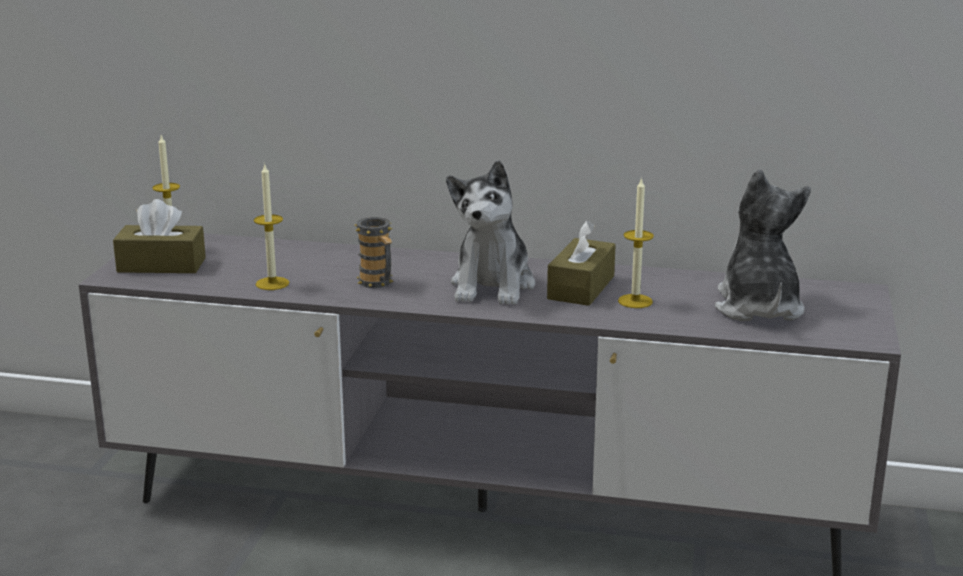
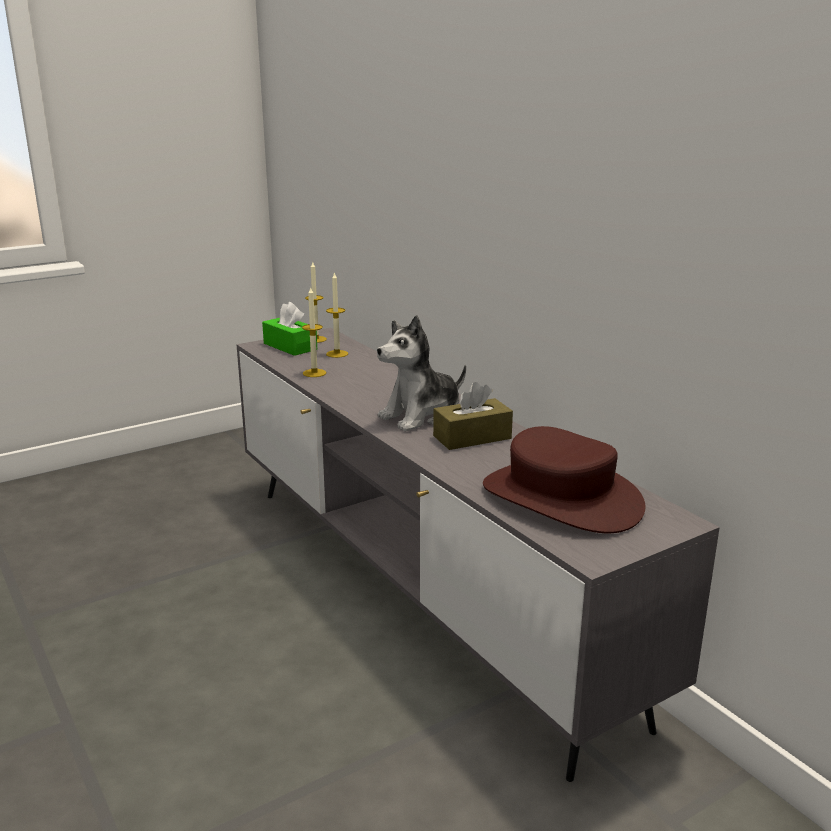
camera: 45 degrees right, 0 degrees up
(161, 265) = (290, 346): brown tissue box -> green tissue box
(378, 284) = (364, 392): mug -> none
(635, 301) = (485, 459): candle -> candle (337, 354)
(757, 308) = (560, 498): plush toy -> brown hat

